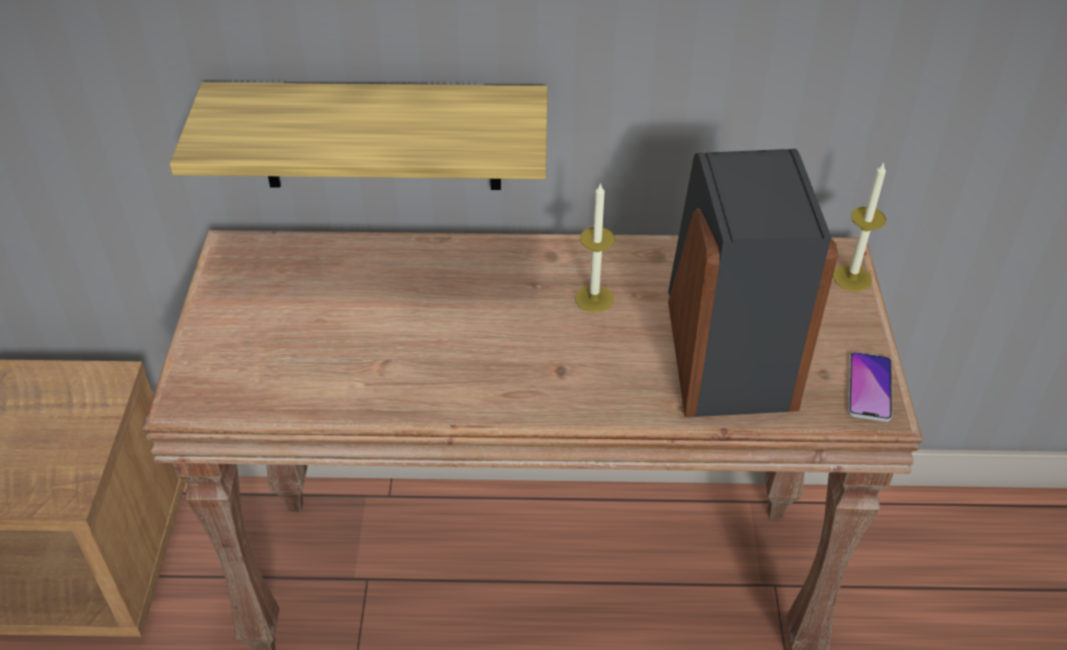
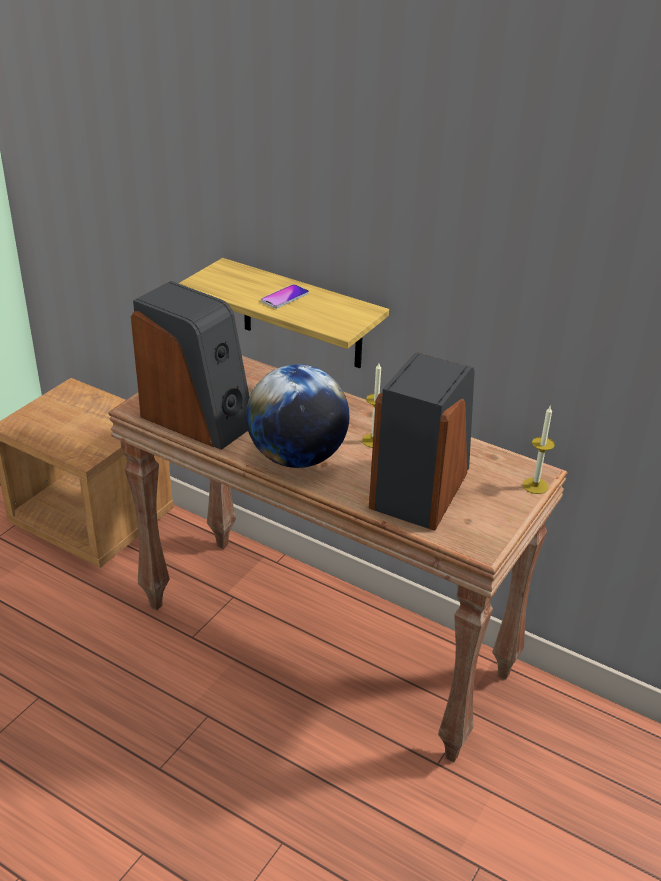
camera: 30 degrees right, 10 degrees down
(307, 376) = (198, 419): none -> speaker
(514, 377) = (297, 458): none -> globe
(869, 388) = (487, 537): phone -> phone (284, 297)

